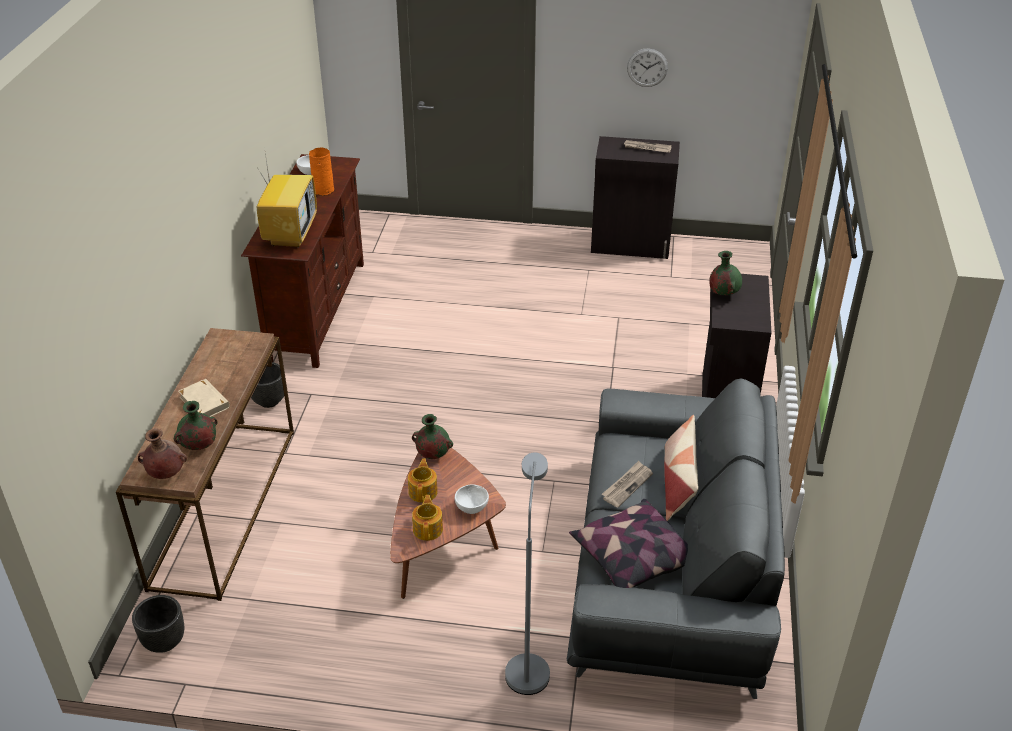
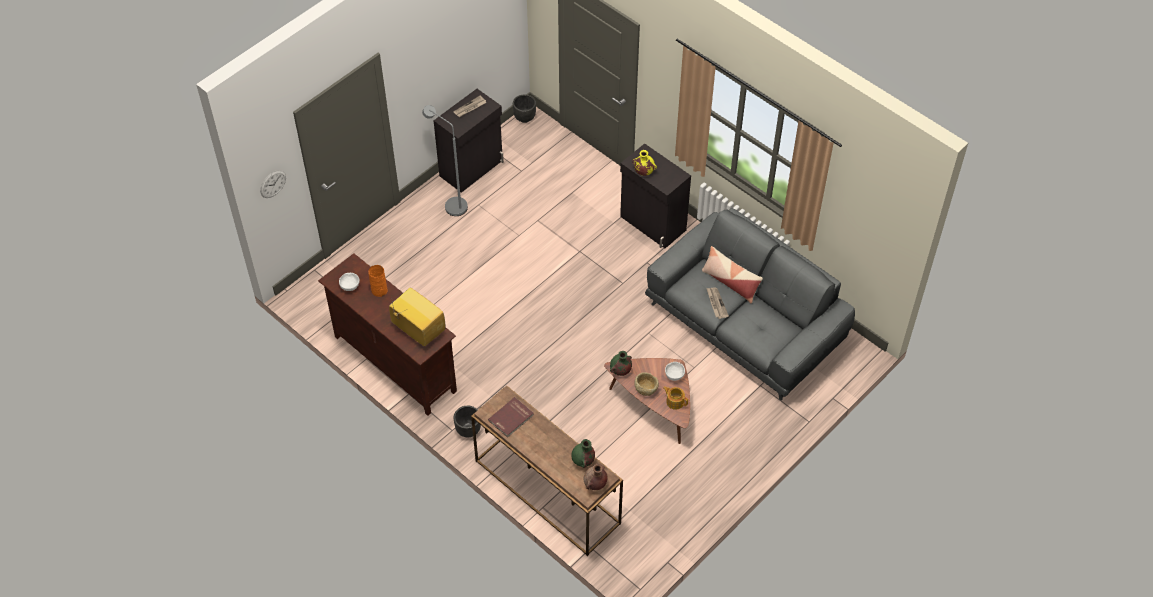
camera: 55 degrees left, 15 degrees up
(164, 642) = (631, 561): black planter -> black planter (524, 118)
(205, 402) = (546, 443): beige book -> none
(224, 358) = (511, 418): none -> red book
(423, 491) = (646, 389): teapot -> beige bowl
(528, 665) = (760, 415): grey floor lamp -> grey floor lamp (451, 204)
(632, 558) = (764, 331): pillow -> none
(647, 67) = (449, 61): wall clock -> wall clock (273, 184)
(723, 293) = (643, 171): green vase -> yellow vase

